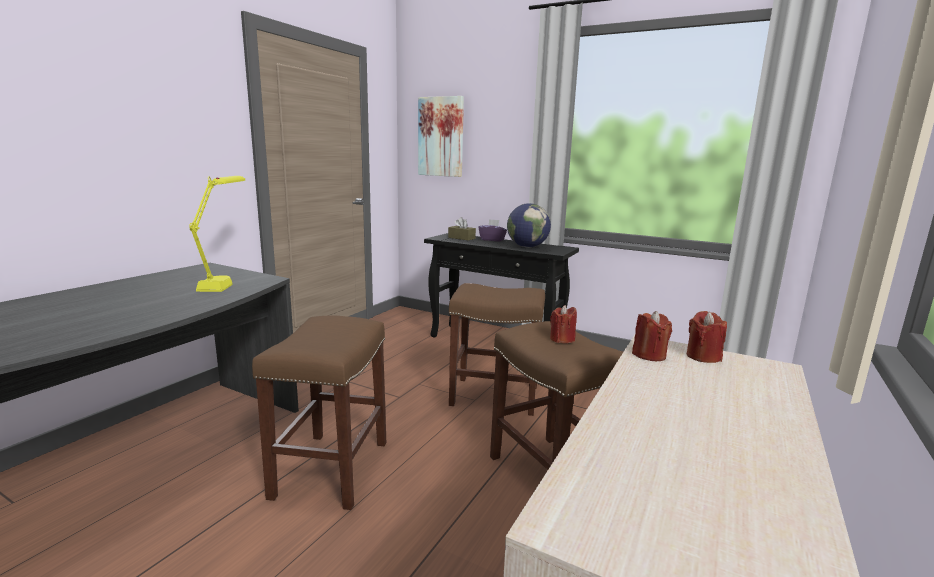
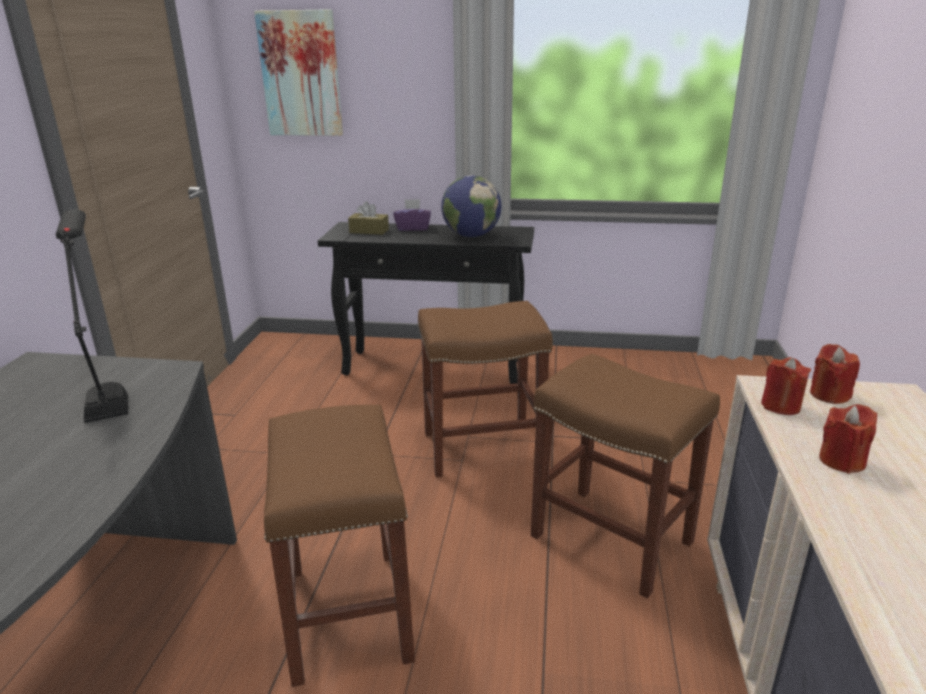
camera: 20 degrees left, 10 degrees up
(226, 280) = (108, 387): yellow table lamp -> black table lamp
(562, 339) = (624, 384): red candle -> red candle (841, 461)

